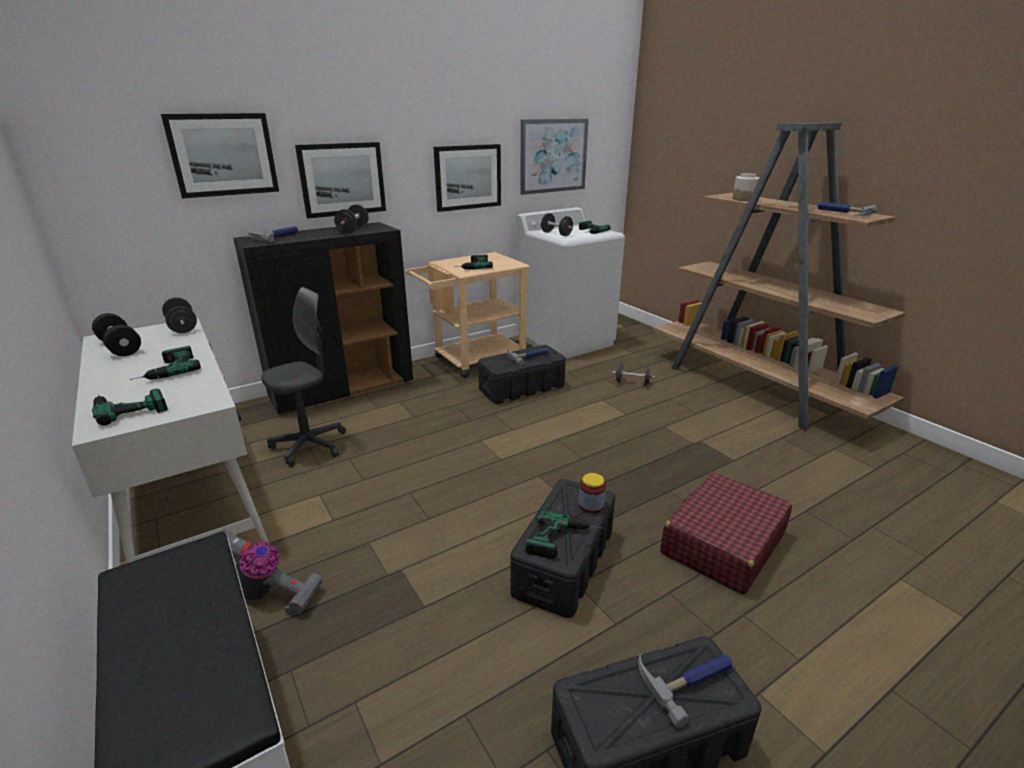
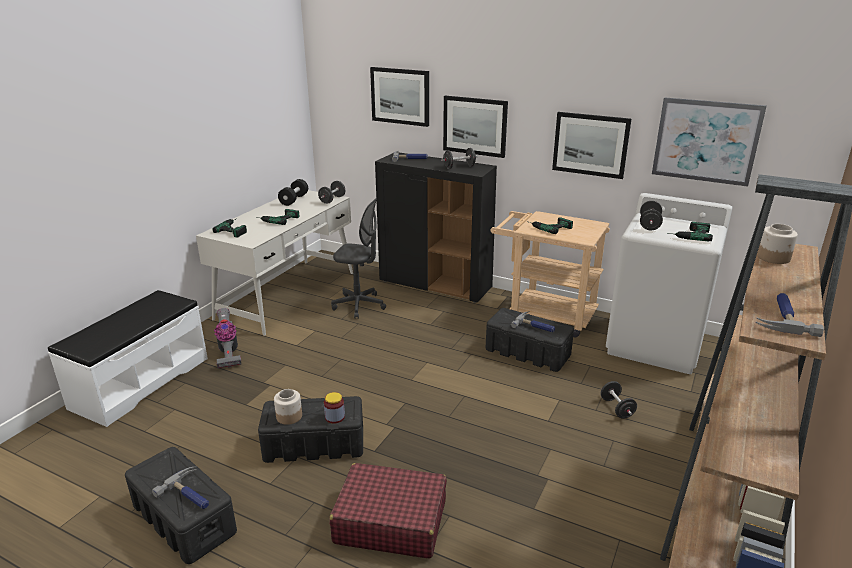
camera: 60 degrees right, 0 degrees up
(564, 540) = (289, 416): power drill -> jar

